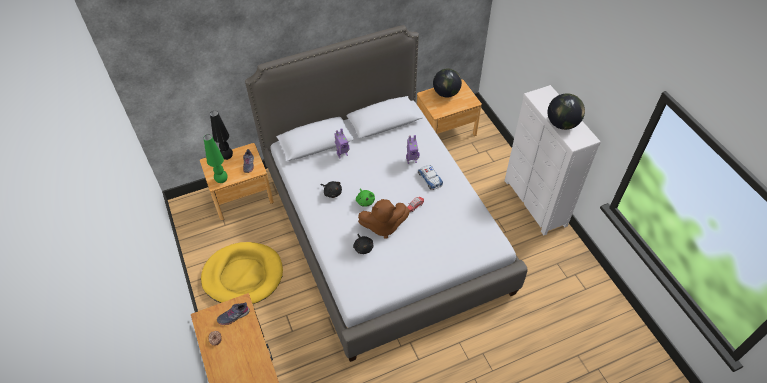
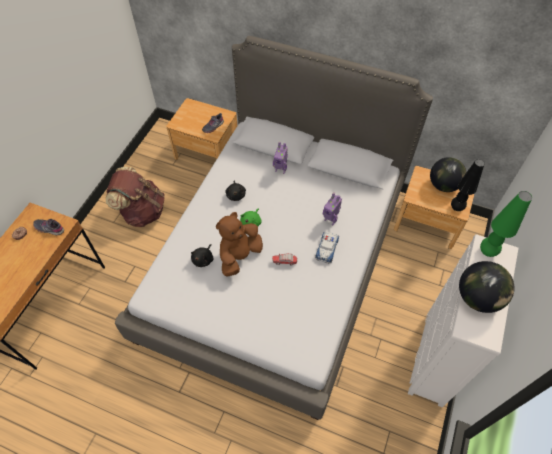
camera: 45 degrees right, 5 degrees up
(222, 180) = (181, 125): green table lamp -> green table lamp (487, 252)
(227, 157) = (205, 110): black table lamp -> black table lamp (456, 208)
(243, 275) = (142, 211): yellow dog bed -> brown backpack
(383, 226) = (239, 256): brown plush toy -> brown plush toy turned 90 degrees clockwise

